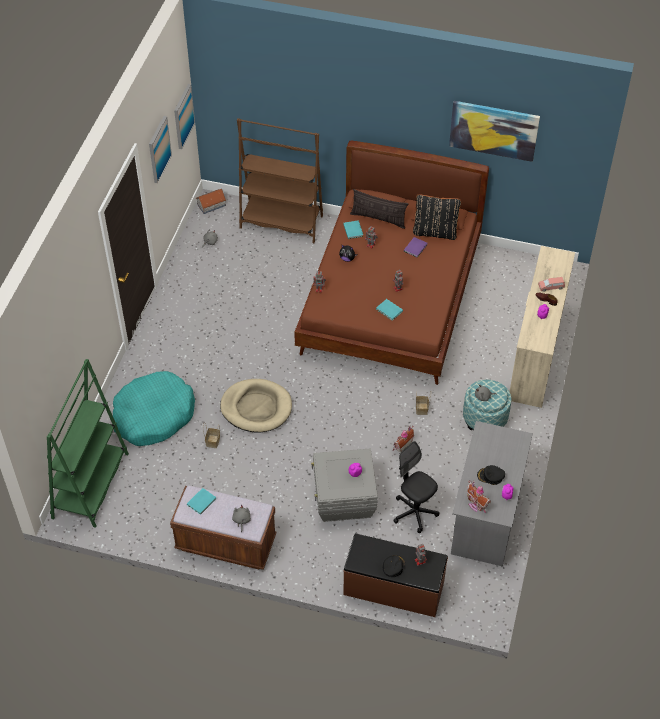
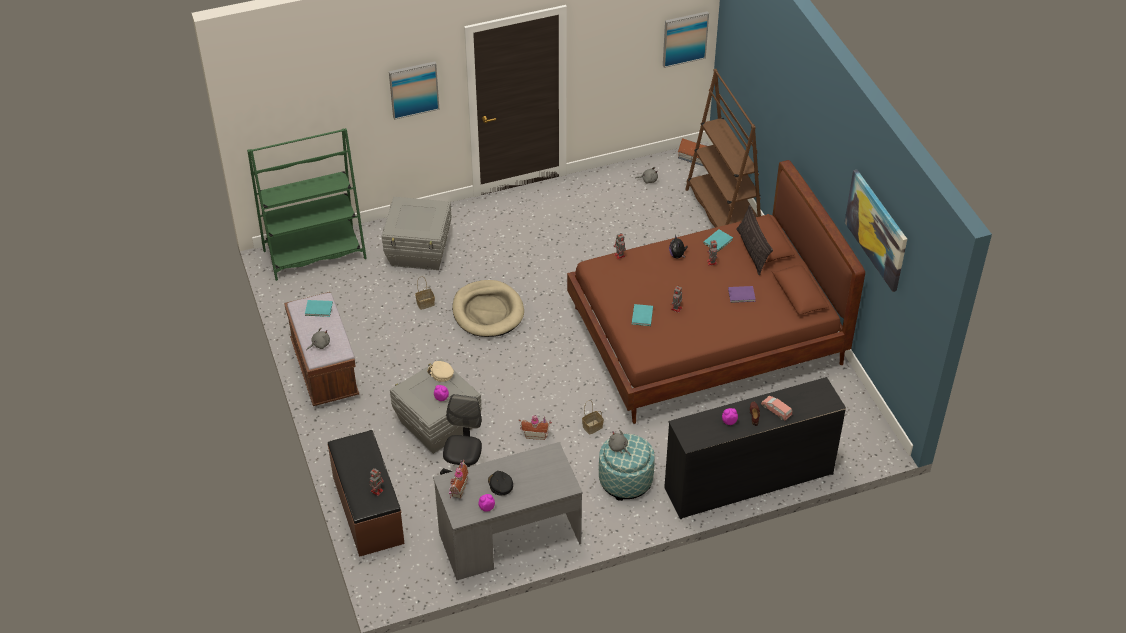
camera: 55 degrees right, 5 degrees down
(153, 415) = (419, 251): turquoise dog bed -> grey storage box
(159, 149) = (615, 40): picture -> picture (413, 89)
(329, 461) = (440, 373): none -> beige cap
(393, 566) = (355, 474): black cap -> none
(435, 232) = (778, 299): black pillow -> none
(535, 353) = (748, 480): beige dresser -> black dresser

